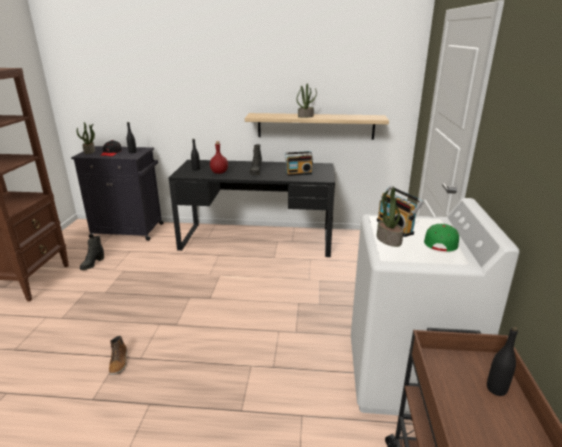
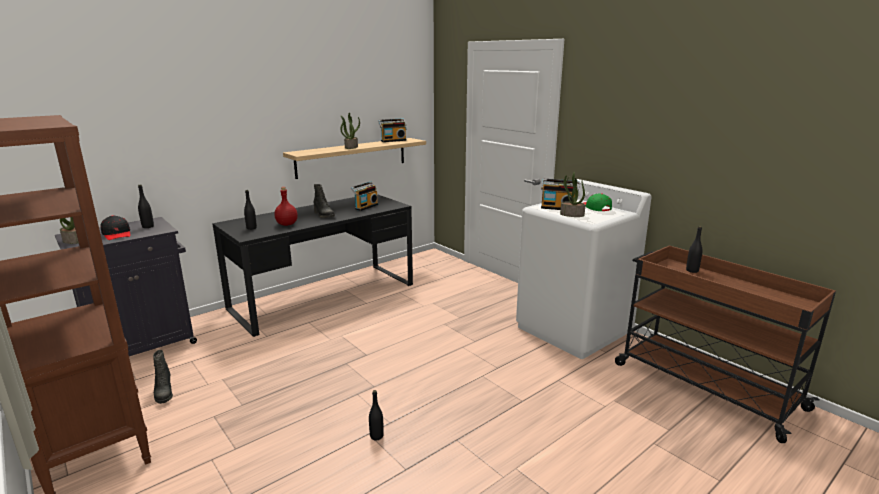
camera: 45 degrees left, 5 degrees down
(119, 362) = (376, 436): boot -> black bottle
(359, 115) = (393, 140): none -> radio

